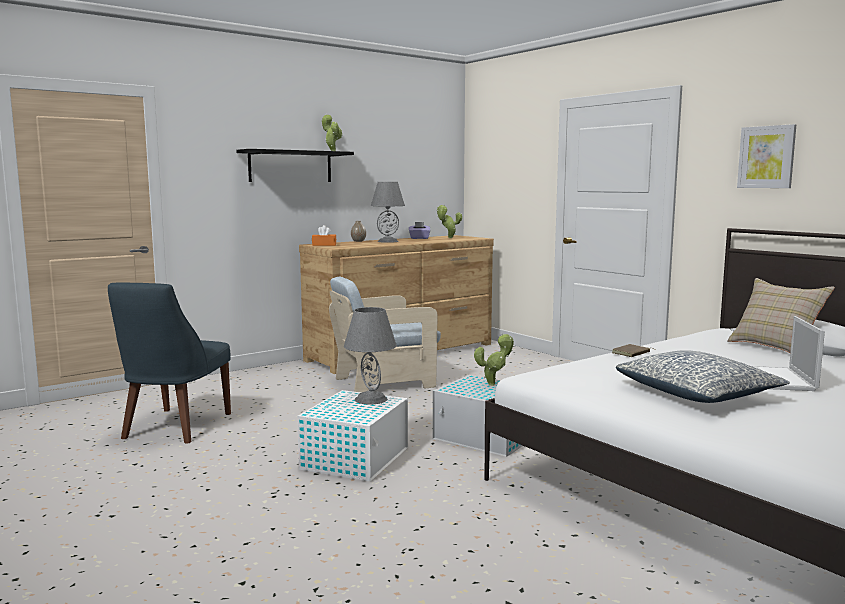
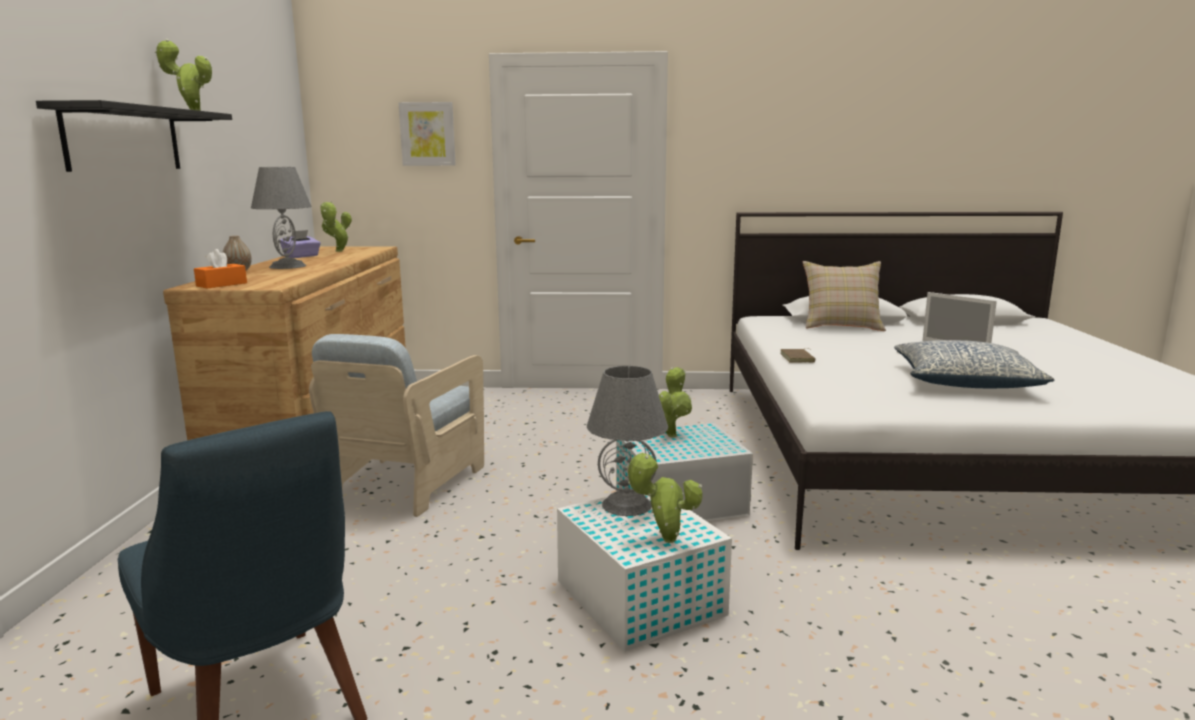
camera: 50 degrees left, 5 degrees up
(341, 414) = (664, 540): none -> potted plant
(766, 157) = (769, 137): picture -> picture (427, 134)

